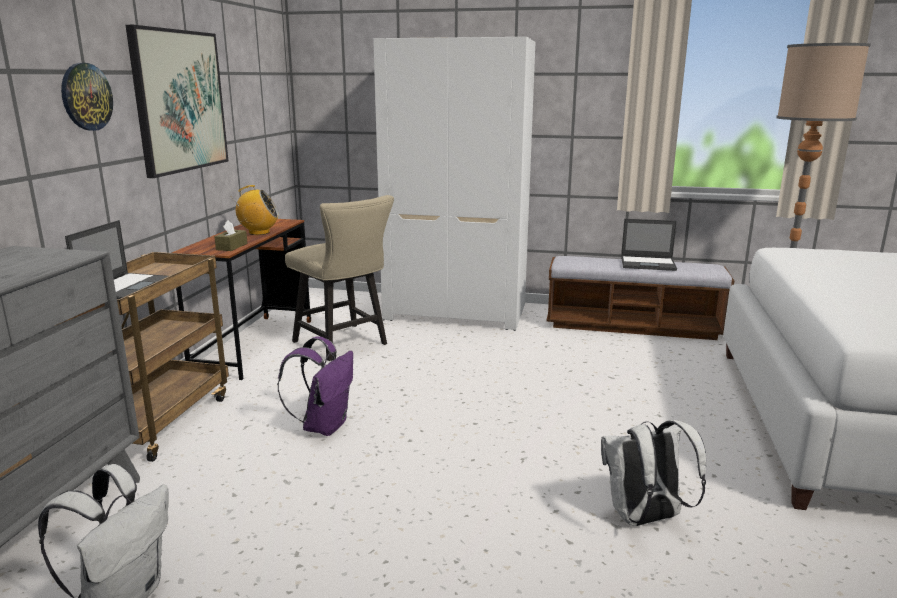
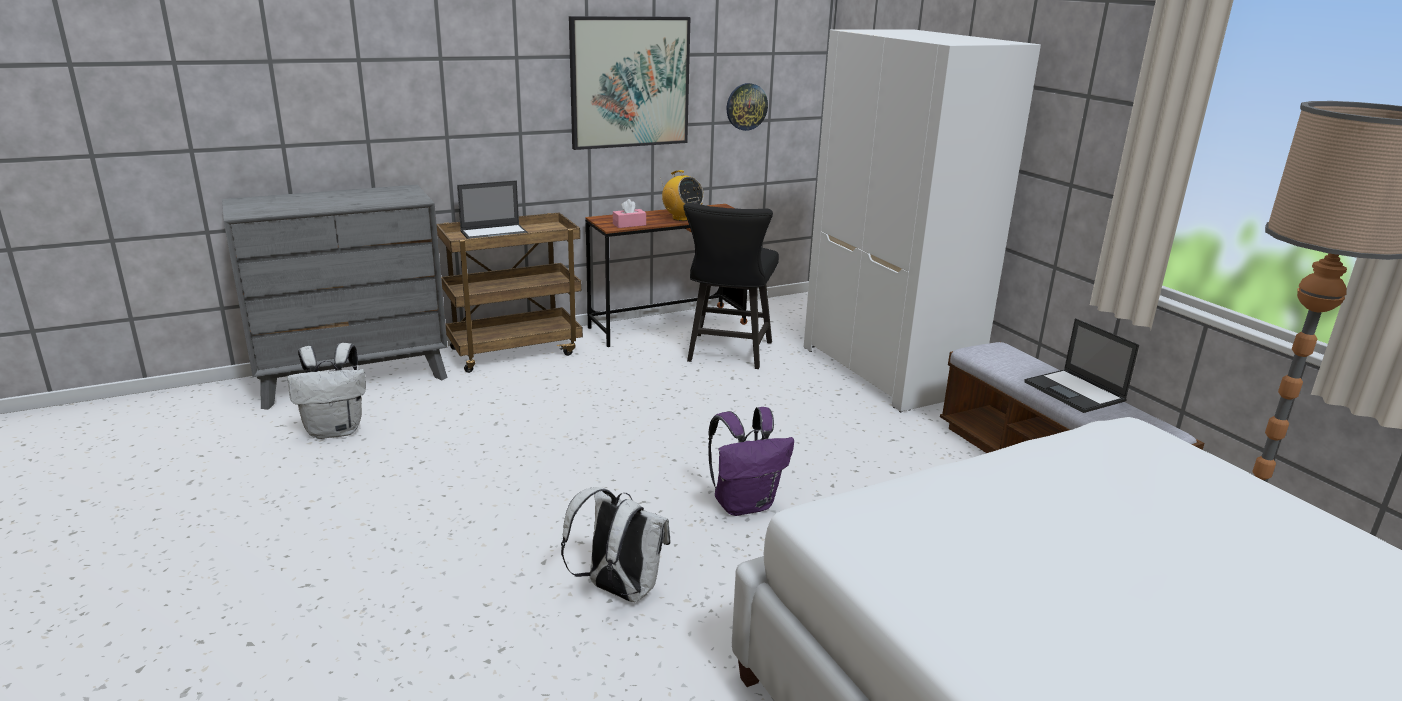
camera: 50 degrees right, 5 degrees up
(86, 97) = (512, 78): wall clock -> wall clock (746, 106)
(232, 246) = (629, 224): brown tissue box -> pink tissue box
(324, 426) = (584, 403): purple backpack -> purple backpack (745, 504)
(344, 344) = (727, 354): beige chair -> black chair

